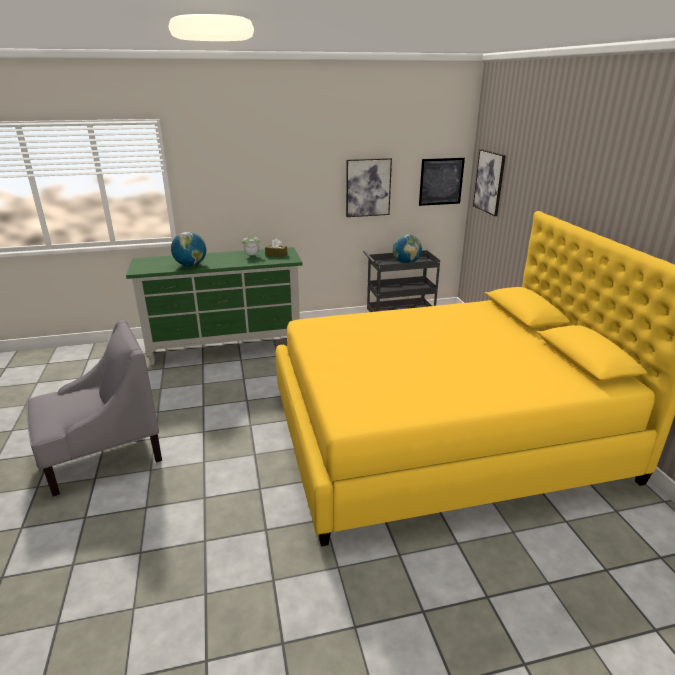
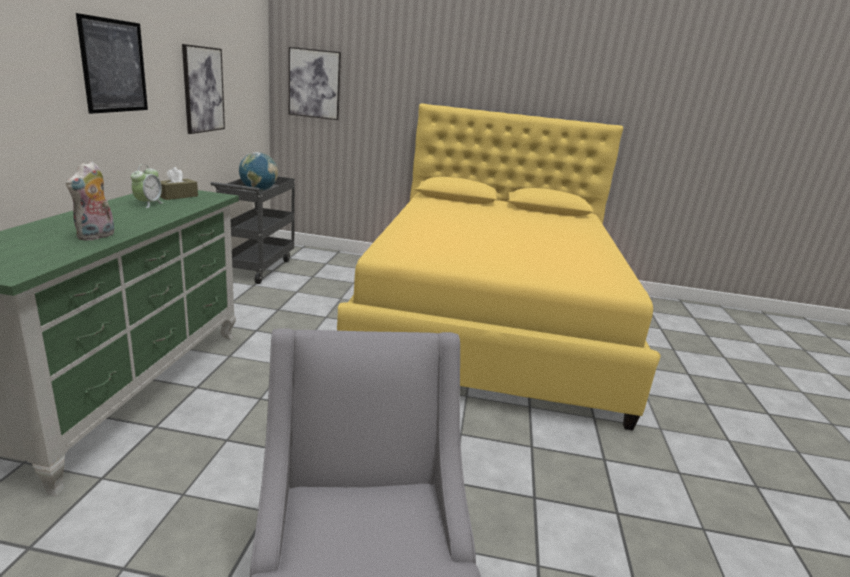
camera: 70 degrees left, 5 degrees down
(191, 265) = (96, 236): globe -> plush toy
(441, 181) = (253, 85): picture -> picture (114, 66)

